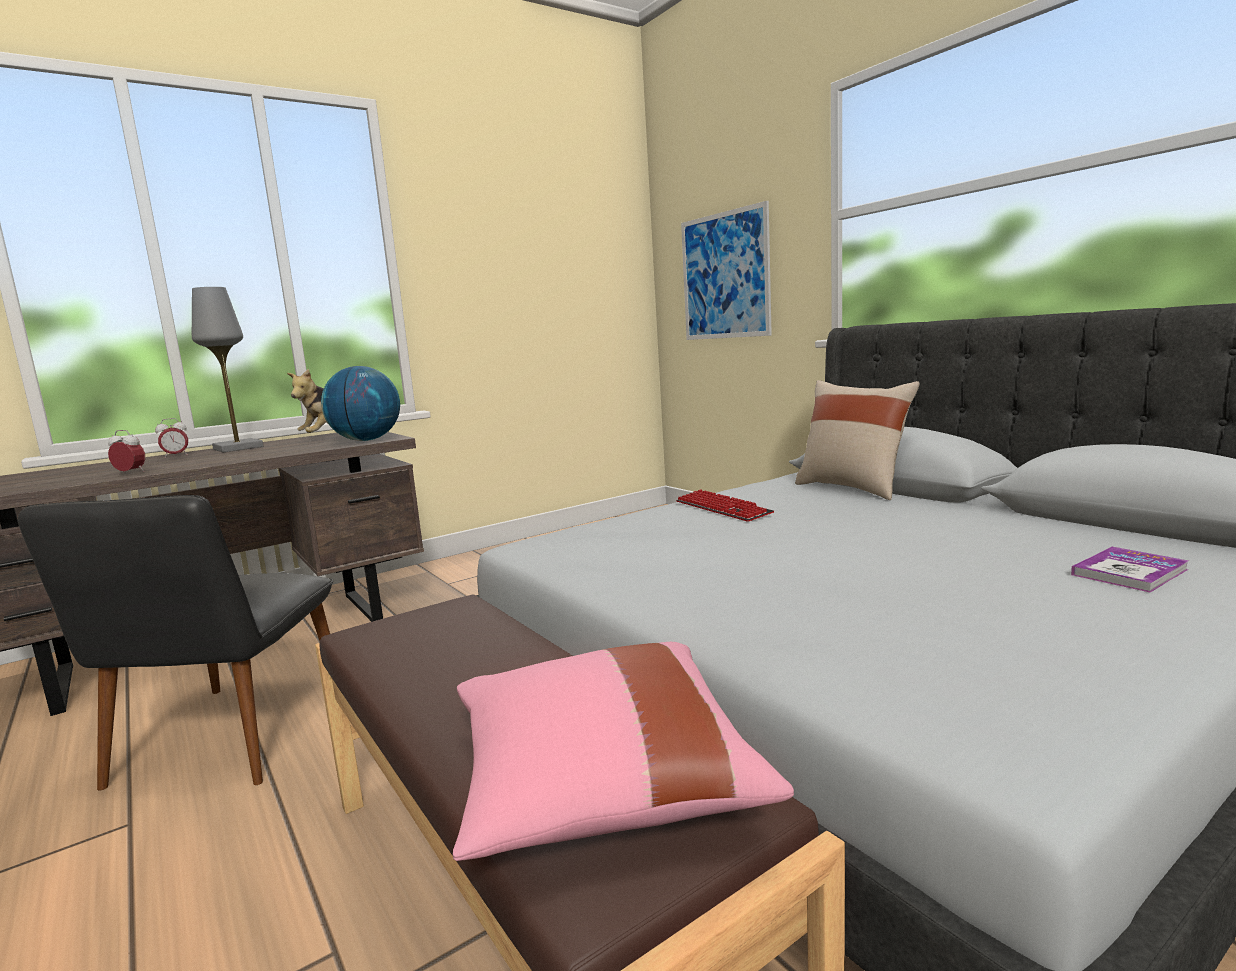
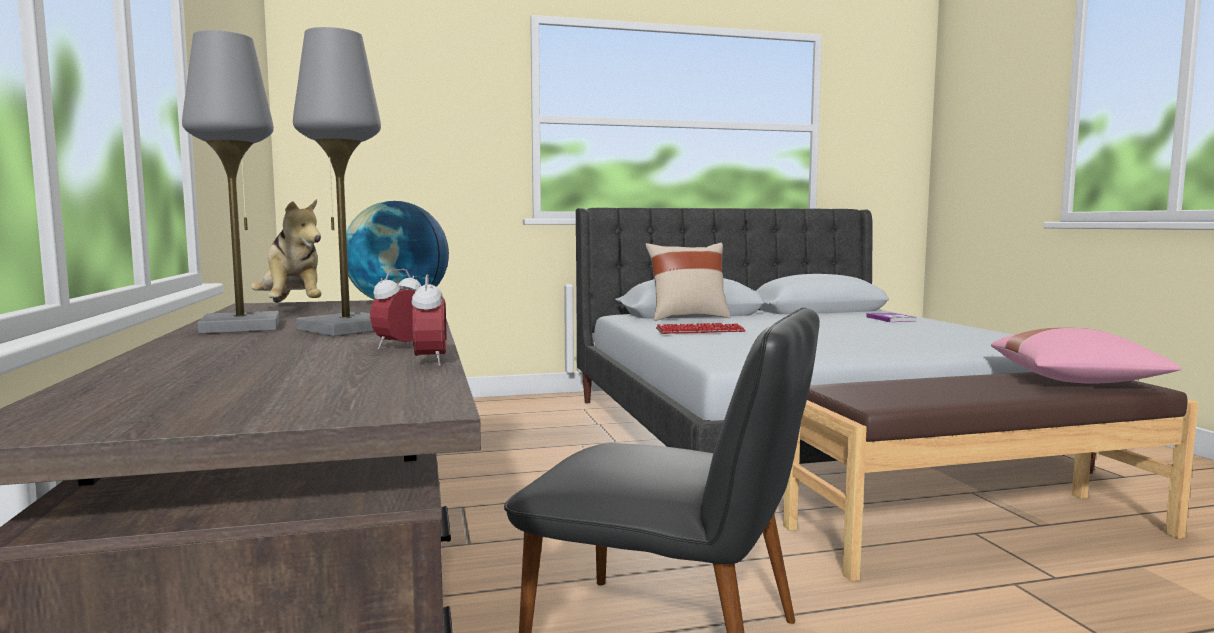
camera: 70 degrees left, 5 degrees down
(176, 456) = (219, 342): alarm clock -> alarm clock (430, 362)
(221, 457) = (346, 329): none -> grey table lamp
(725, 276) = (400, 150): picture -> none

